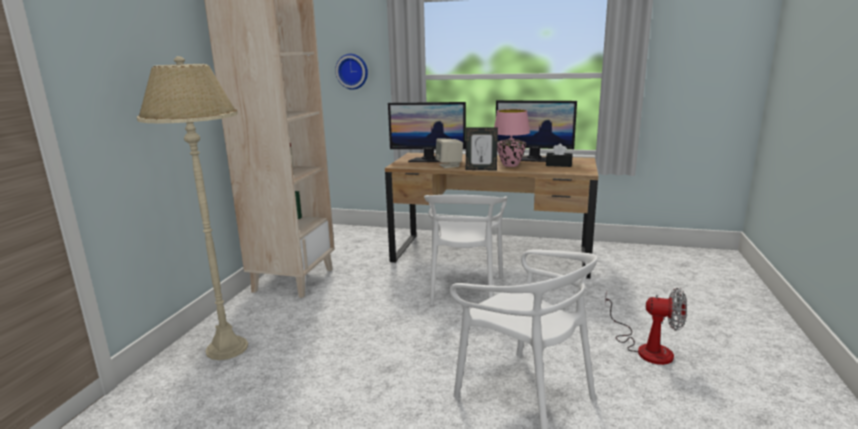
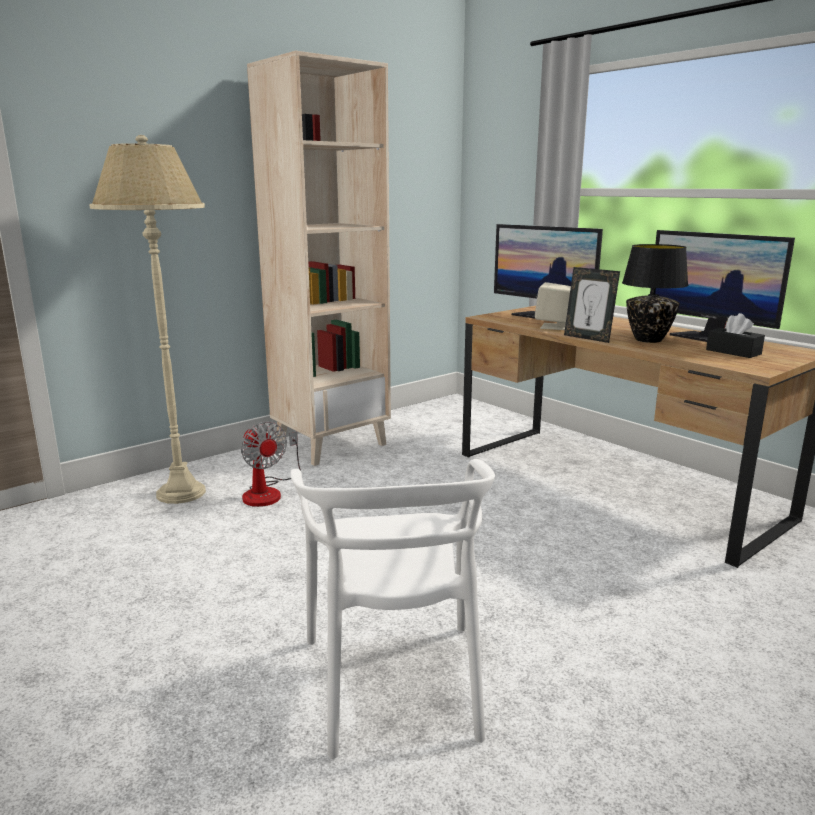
camera: 35 degrees right, 0 degrees up
(352, 71) = (498, 182): wall clock -> none
(464, 289) = (510, 517): white chair -> none
(510, 165) = (648, 340): pink table lamp -> black table lamp
(646, 348) = (687, 712): fan -> fan (268, 492)

